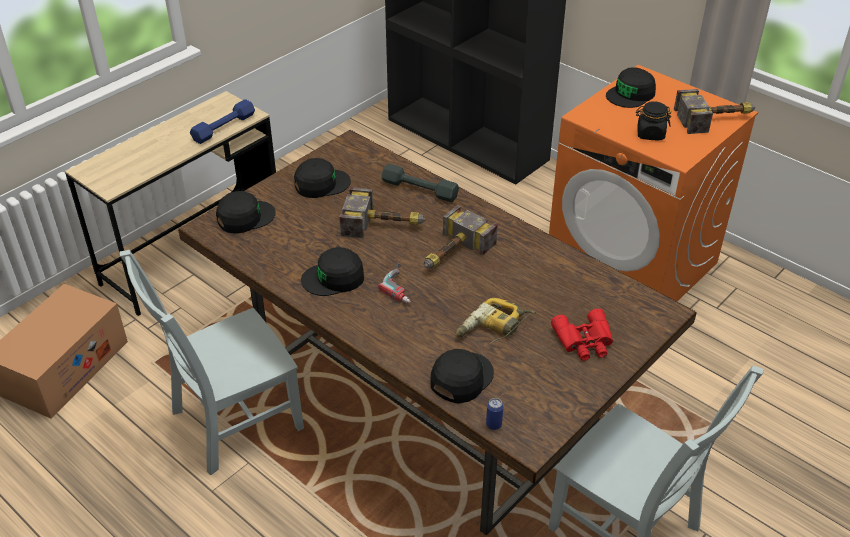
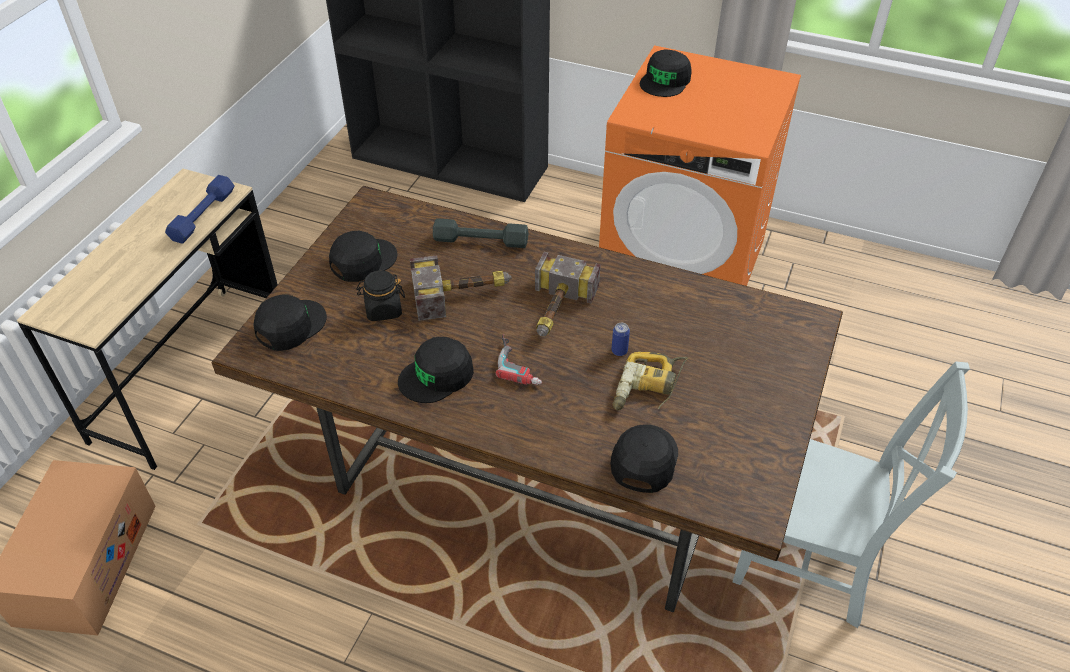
camera: 20 degrees left, 5 degrees up
(231, 422) = (330, 570): grey chair -> none
(493, 424) = (707, 506): can -> can (619, 351)
(585, 341) = (750, 376): red binoculars -> none
(650, 134) = (709, 122): black jar -> black jar (383, 310)
(716, 119) = (765, 91): hammer -> none

